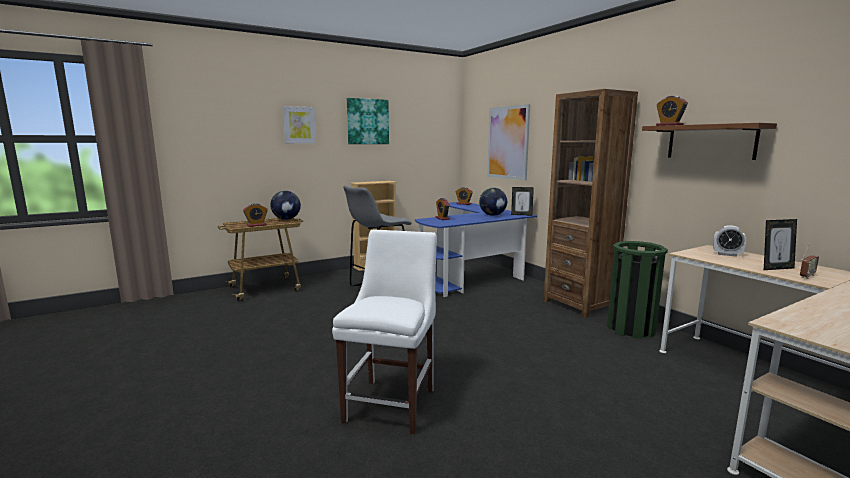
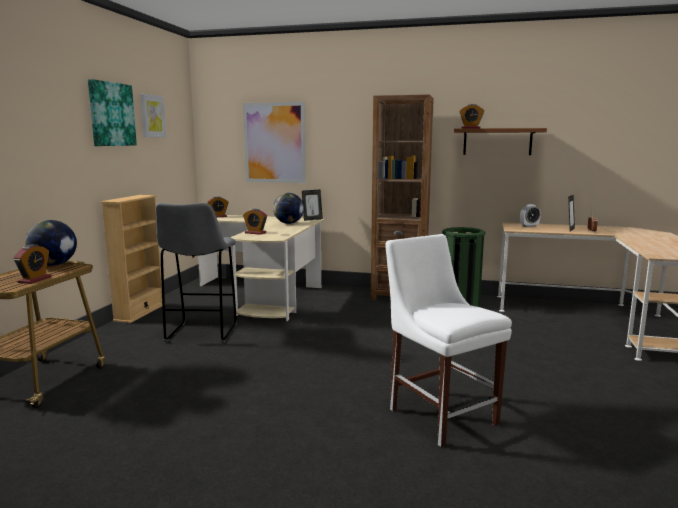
camera: 45 degrees left, 0 degrees up
(299, 125) = (35, 117): picture -> picture (152, 116)
(472, 274) = (266, 293): blue desk -> beige desk

